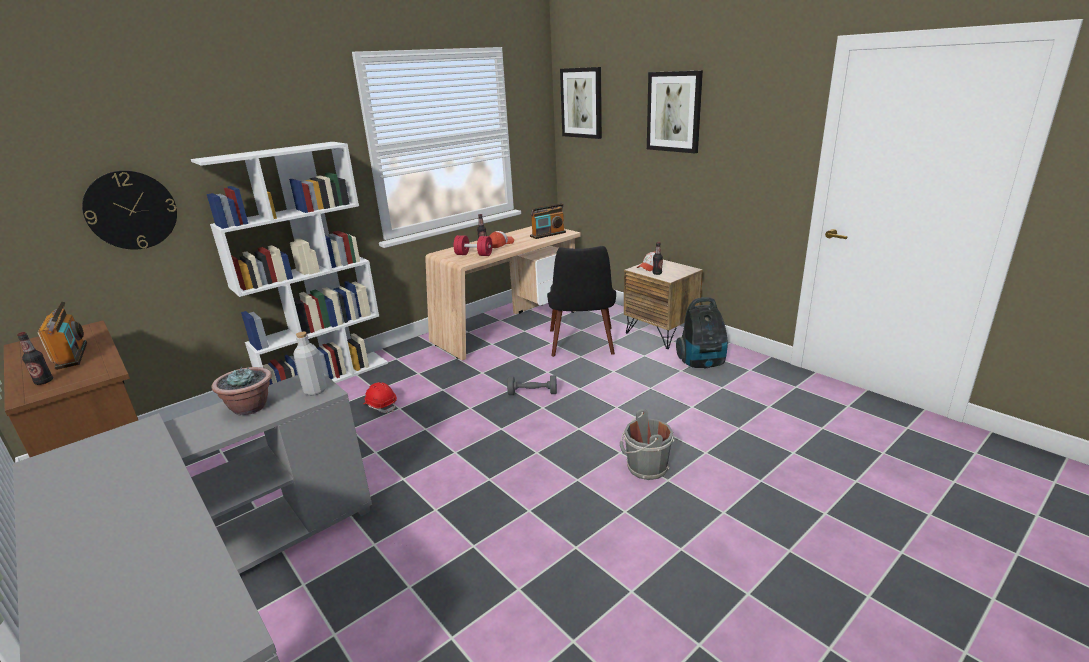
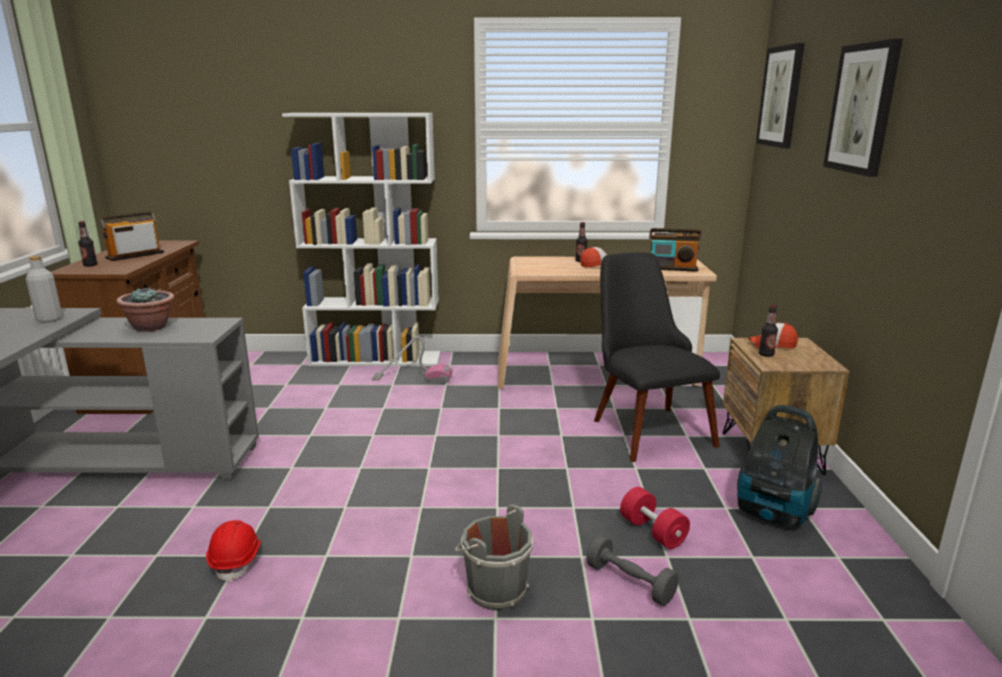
camera: 40 degrees right, 5 degrees down
(72, 355) = (135, 255): radio -> radio turned 150 degrees counterclockwise
(131, 210) = (241, 151): wall clock -> none
(315, 390) = (203, 332): grey bottle -> grey bottle (49, 319)
(381, 405) = (374, 399): red hard hat -> red hard hat (237, 560)
(384, 379) = (412, 378): none -> vacuum cleaner
(474, 255) = (549, 268): red dumbbell -> red dumbbell (652, 531)
(532, 393) = (511, 449): grey dumbbell -> grey dumbbell (630, 582)
(582, 346) = (644, 426): black chair -> black chair turned 120 degrees clockwise

